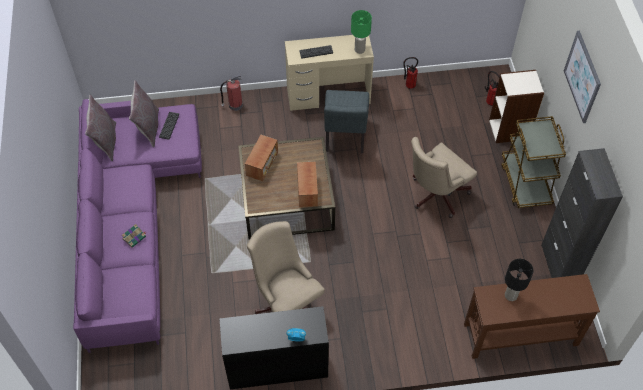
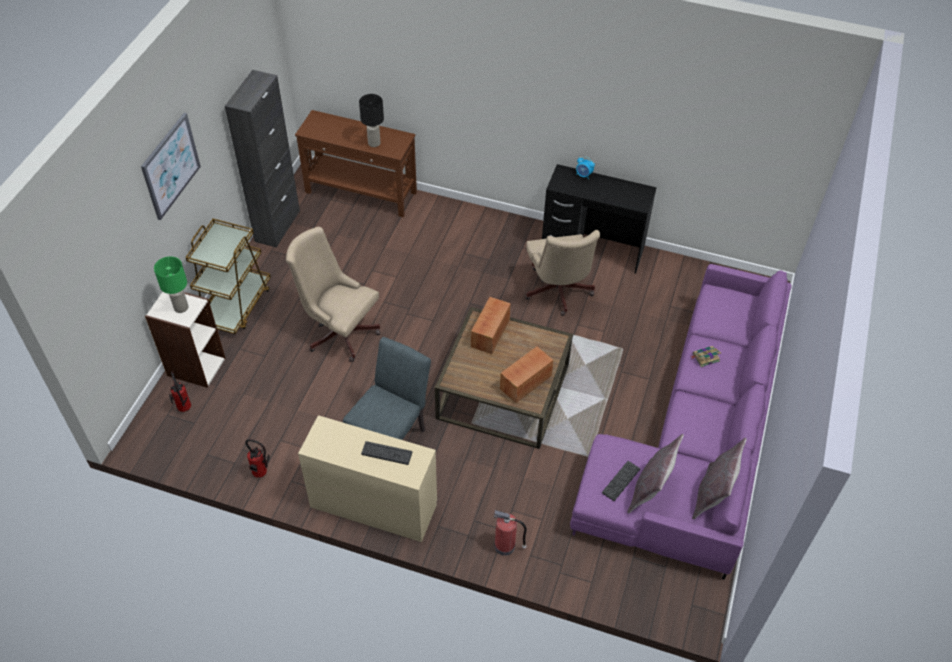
camera: 155 degrees left, 5 degrees down
(359, 50) = (328, 431): green table lamp -> green table lamp (181, 307)
(435, 195) = (339, 331): beige office chair -> beige office chair turned 135 degrees counterclockwise

